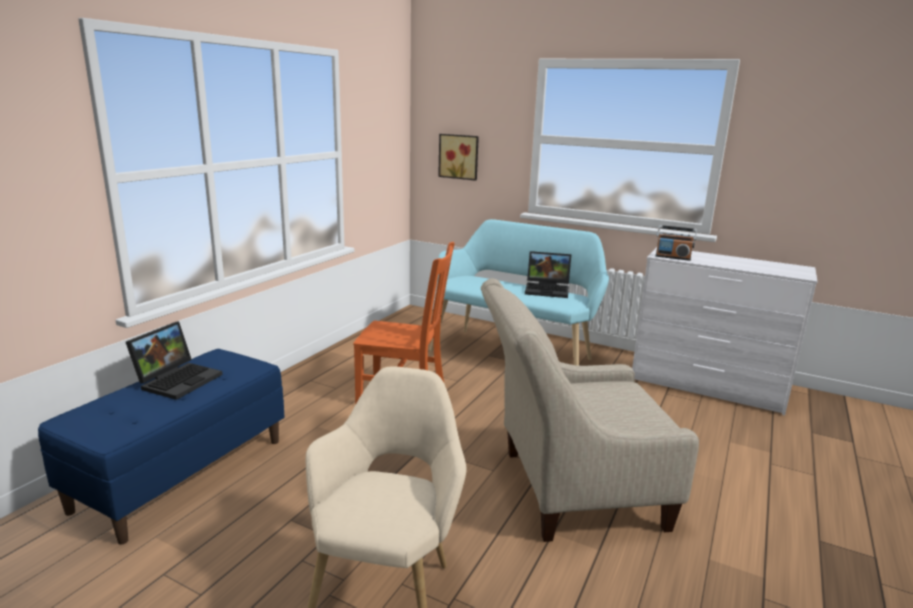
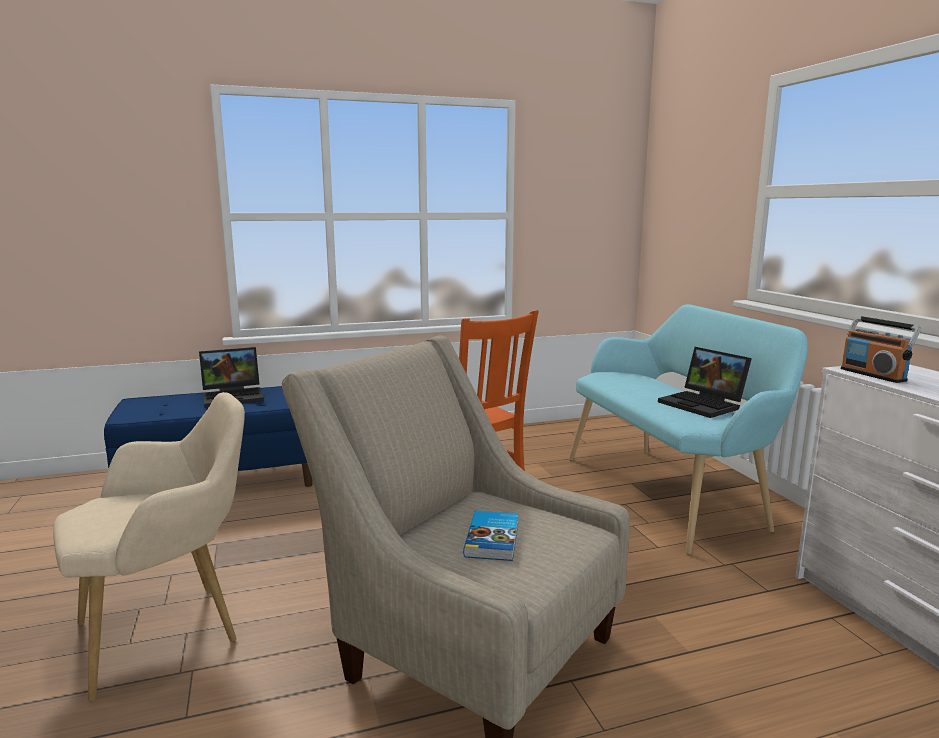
camera: 45 degrees right, 5 degrees down
(459, 156) = (683, 224): picture -> none
(604, 407) = (493, 539): none -> book

